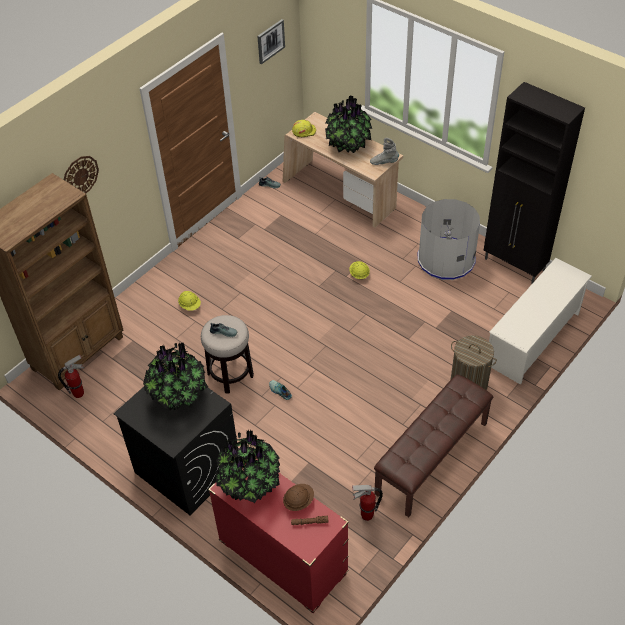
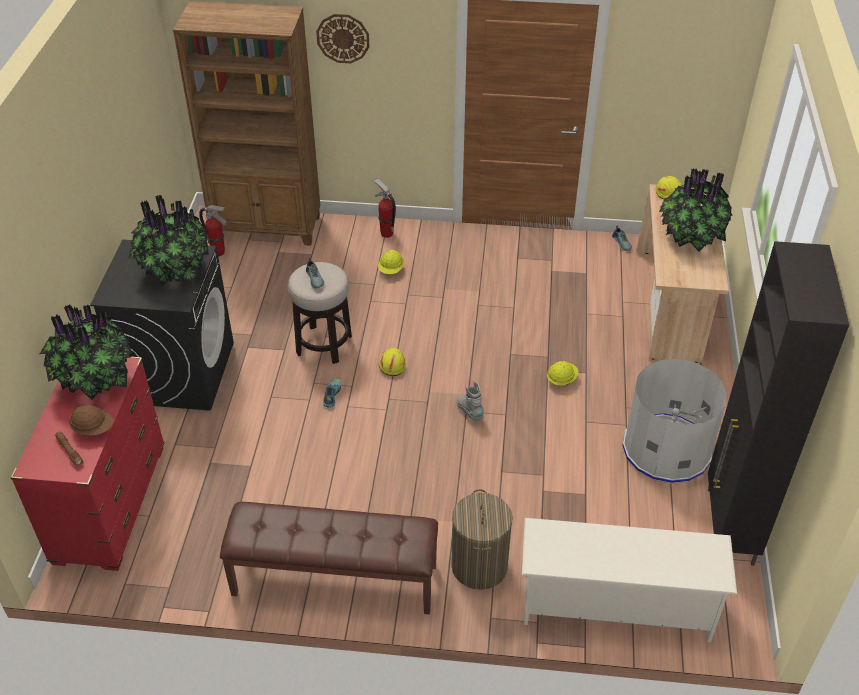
camera: 55 degrees right, 5 degrees down
(270, 41) = (694, 56): picture -> none
(279, 348) = (391, 364): none -> yellow hard hat
(366, 515) = (209, 553): fire extinguisher -> fire extinguisher (386, 234)
(384, 162) = (695, 279): grey boot -> grey boot (470, 412)

